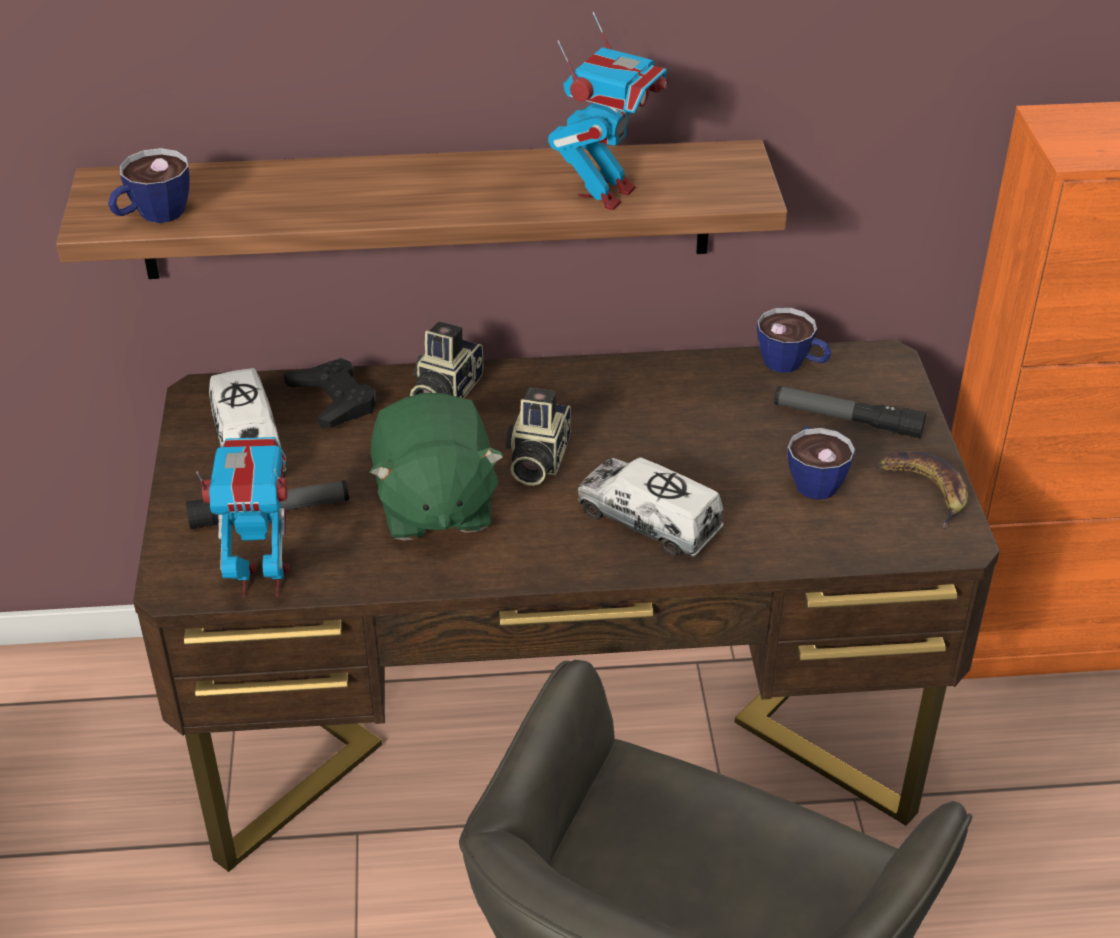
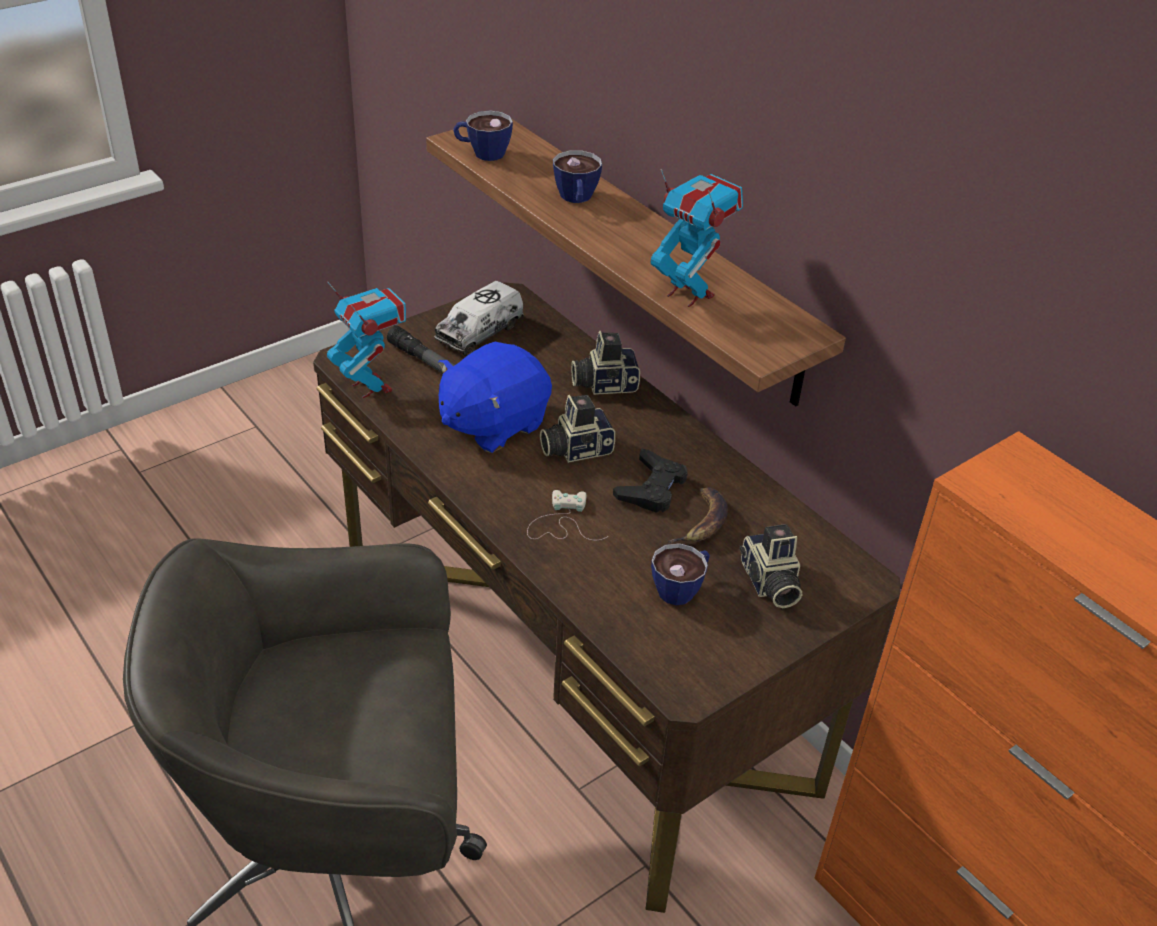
camera: 55 degrees right, 0 degrees up
(334, 400) = (552, 345): black game controller -> black game controller (652, 488)
(434, 505) = (492, 424): green plush toy -> blue plush toy
(606, 193) = (689, 294): toy robot -> toy robot turned 135 degrees counterclockwise
(649, 521) = (561, 522): toy truck -> white game controller
(792, 364) = (804, 531): cup -> cup (576, 199)
(847, 420) = (769, 583): flashlight -> camera
(926, 490) = (728, 655): banana -> banana (702, 522)

